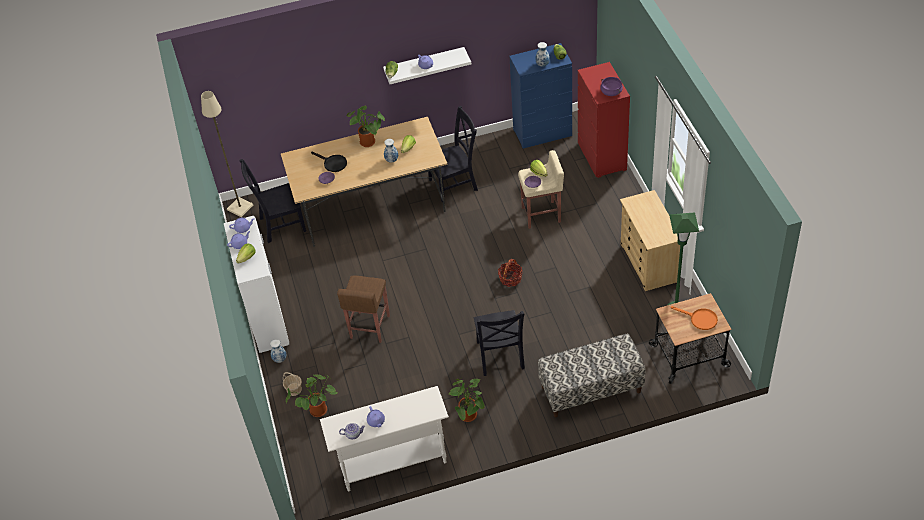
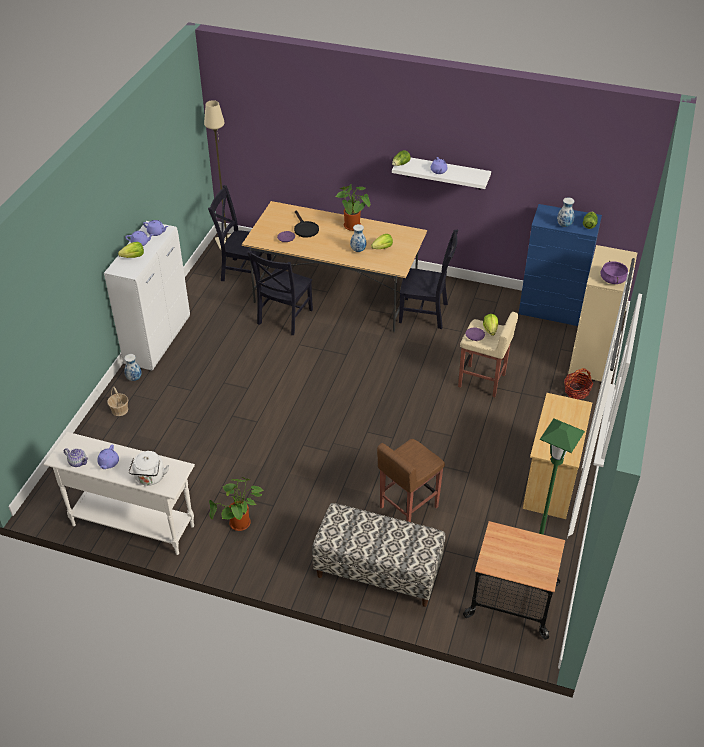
camera: 30 degrees right, 5 degrees down
(318, 412) = (118, 441): potted plant -> none
(369, 327) = (232, 394): brown stool -> brown stool (408, 507)
(417, 414) = (150, 478): none -> white kettle
(500, 357) = (320, 488): black chair -> black chair (283, 318)
(510, 278) = (398, 422): basket -> basket (576, 391)
(602, 157) = (591, 359): red dresser -> beige dresser
(700, 319) = (527, 560): orange frying pan -> none

